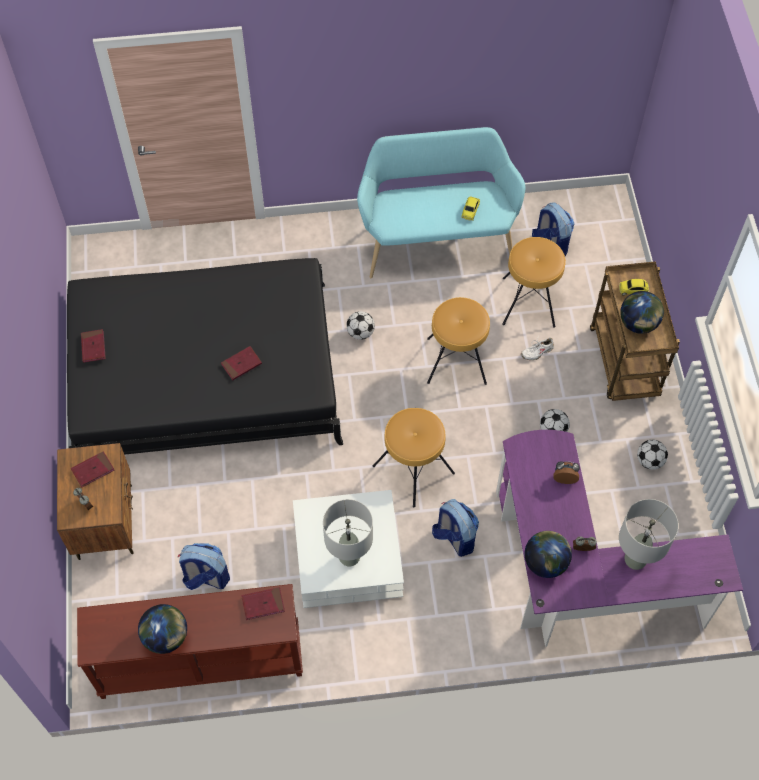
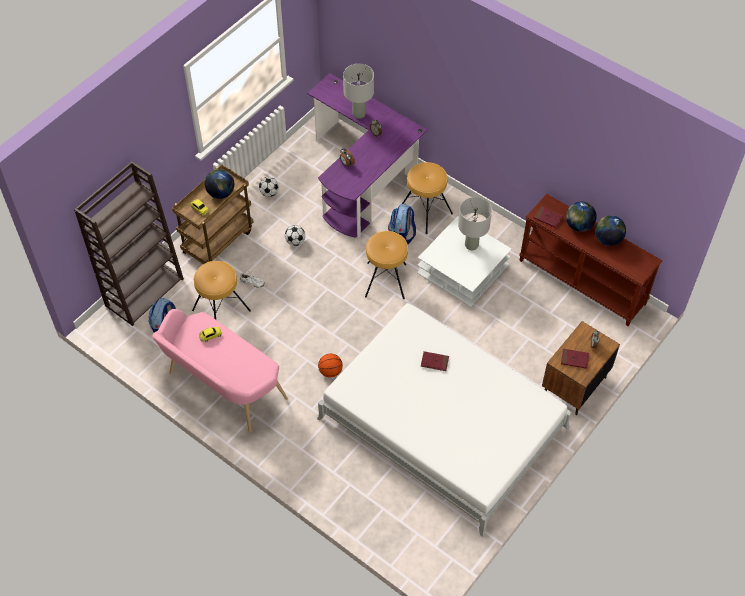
camera: 135 degrees left, 5 degrees down
(93, 347) = (510, 443): red book -> none
(205, 374) = (442, 422): black bed -> white bed
(206, 577) = (544, 316): backpack -> none
(360, 333) = (330, 371): football -> basketball
(436, 240) = (222, 388): turquoise bench -> pink bench
(456, 361) = (298, 312): brown stool -> brown stool (425, 211)
(545, 562) = (398, 141): globe -> globe (578, 225)
(618, 259) = (144, 291): none -> brown bookcase

